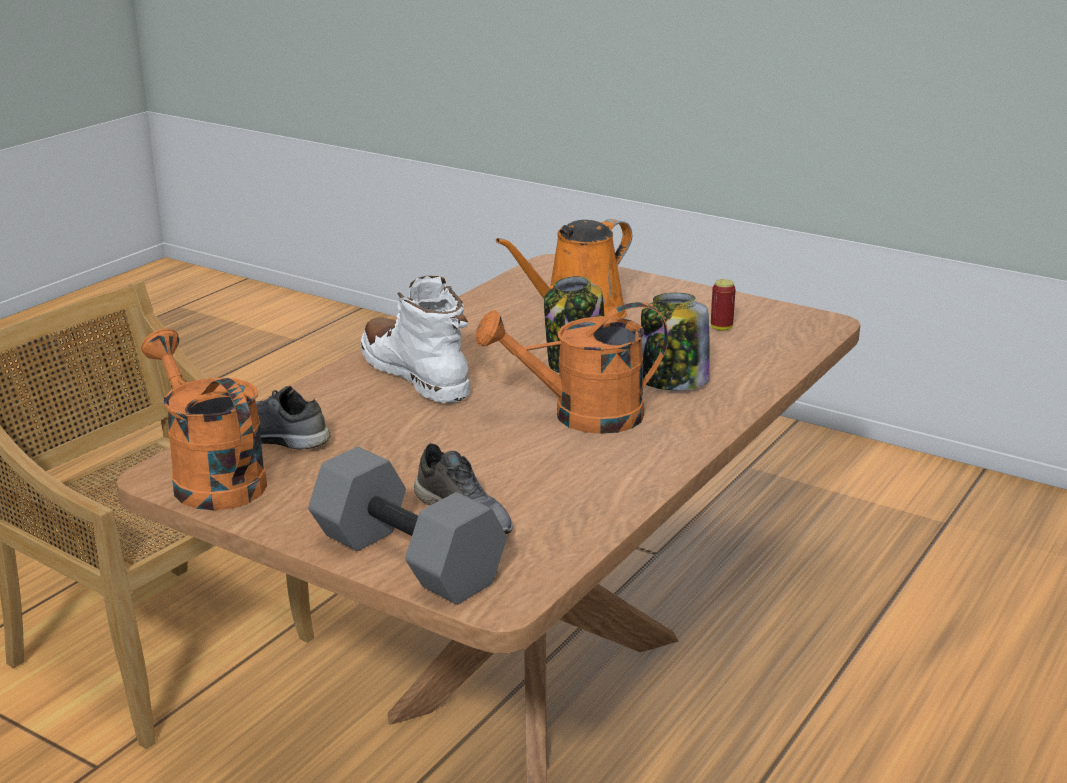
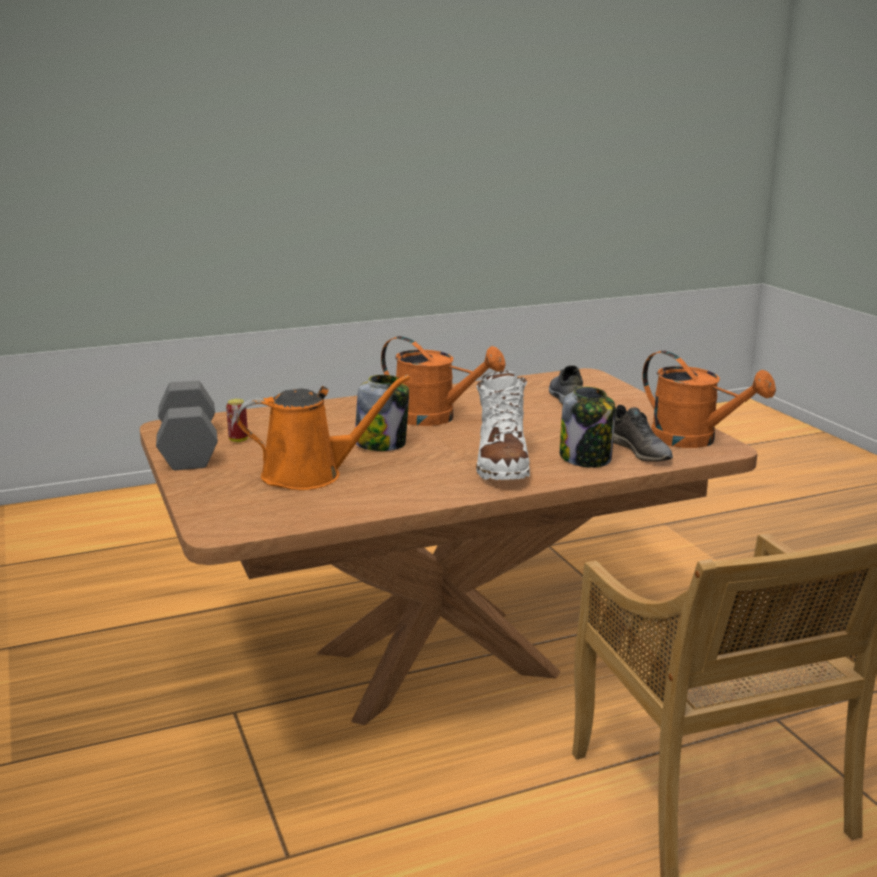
camera: 145 degrees left, 5 degrees down
(211, 478) = (694, 440): orange watering can -> orange watering can turned 45 degrees counterclockwise
(403, 560) = (614, 391): grey dumbbell -> grey dumbbell (190, 448)
(673, 381) = (346, 420): jar -> jar (586, 459)

